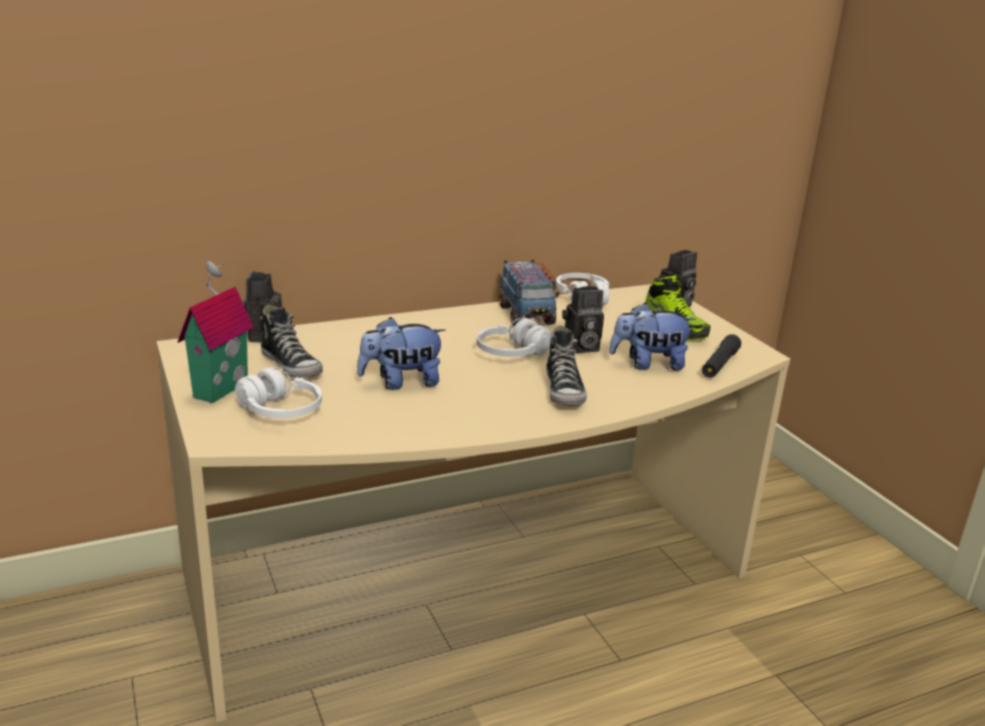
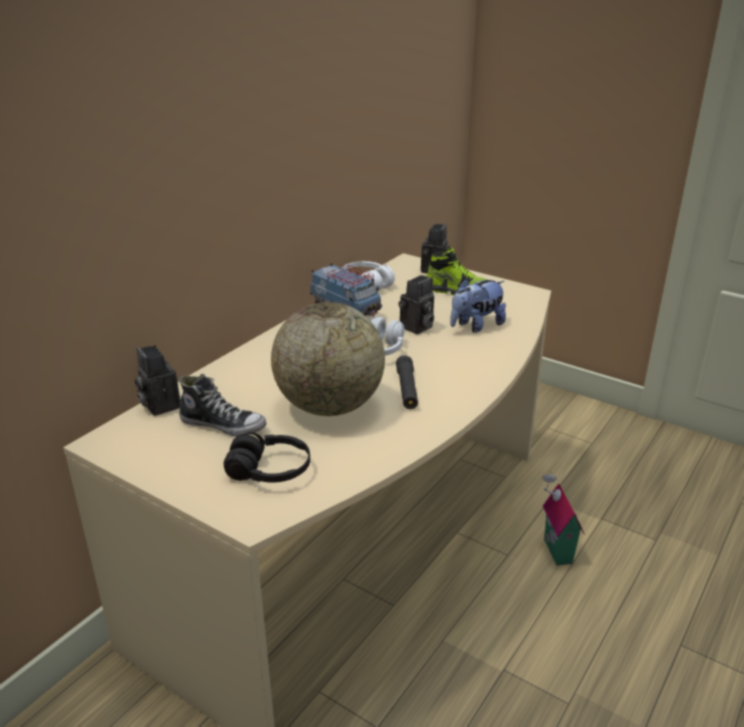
camera: 30 degrees left, 5 degrees up
(218, 388) = (187, 471): toy house -> toy house (555, 551)
(280, 411) = (269, 471): white headphones -> black headphones
(401, 382) = (329, 406): plush toy -> globe
(564, 391) = (450, 369): shoe -> none
(719, 364) = (518, 310): black flashlight -> black flashlight (407, 389)

